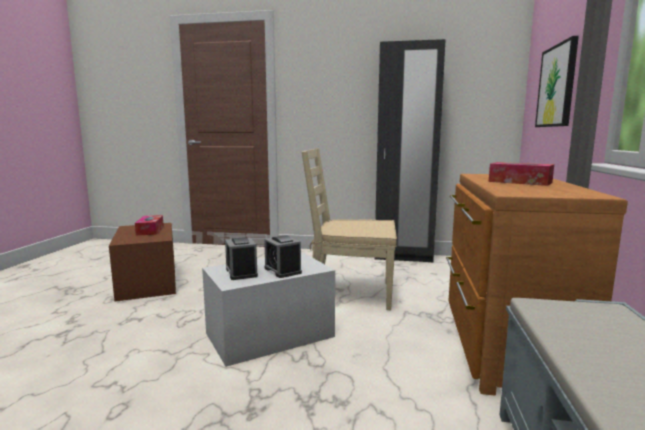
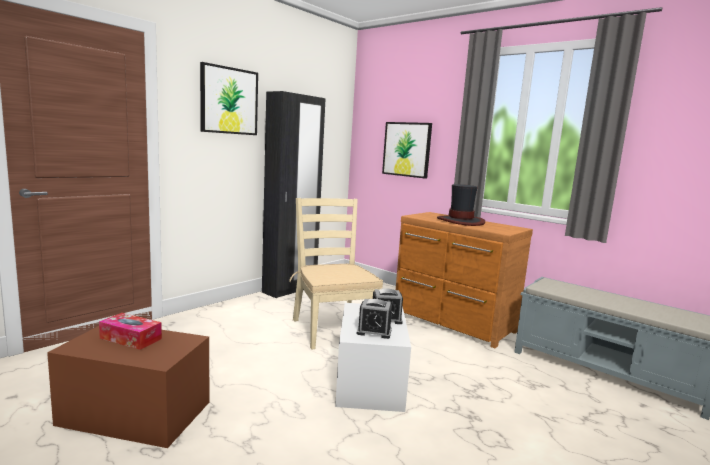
camera: 60 degrees left, 0 degrees up
(340, 63) = (229, 101): none -> picture
(349, 293) = (331, 330): beige chair -> beige chair turned 120 degrees clockwise
(520, 182) = (460, 221): tissue box -> hat

